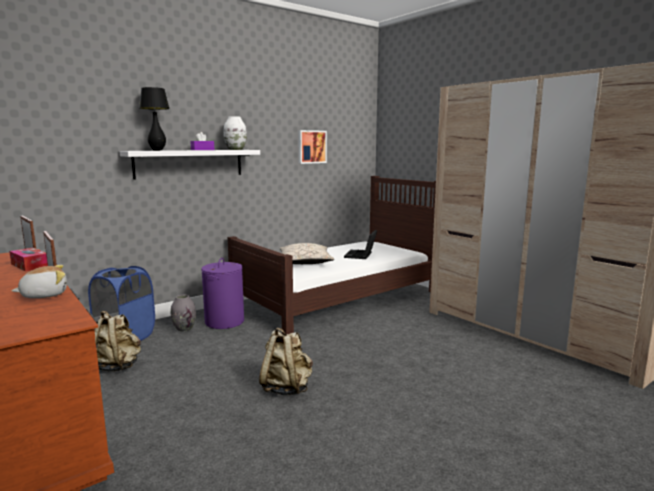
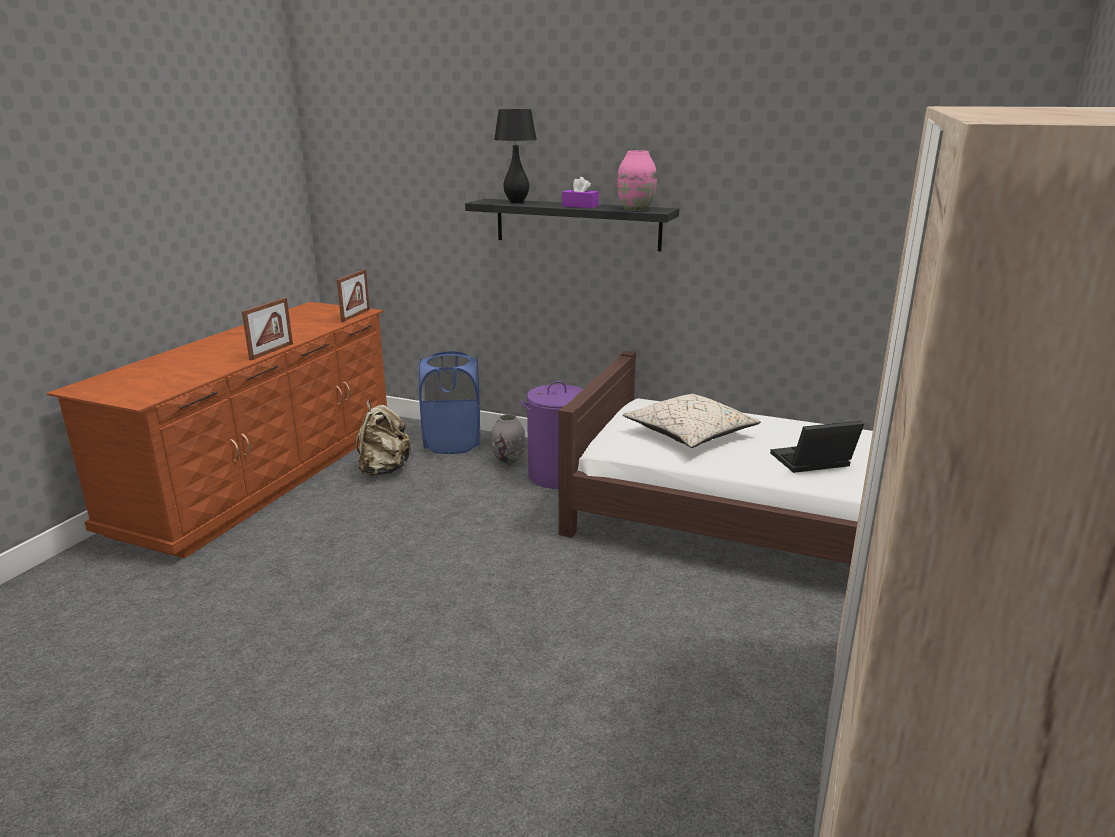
camera: 60 degrees right, 10 degrees up
(30, 265) = (314, 329): tissue box -> none
(44, 295) = (218, 366): plush toy -> none
(189, 163) = (577, 224): white shelf -> black shelf
(236, 149) = (635, 209): white vase -> pink vase
(286, 388) = (407, 589): beige backpack -> none
(311, 147) = (828, 211): picture -> none

